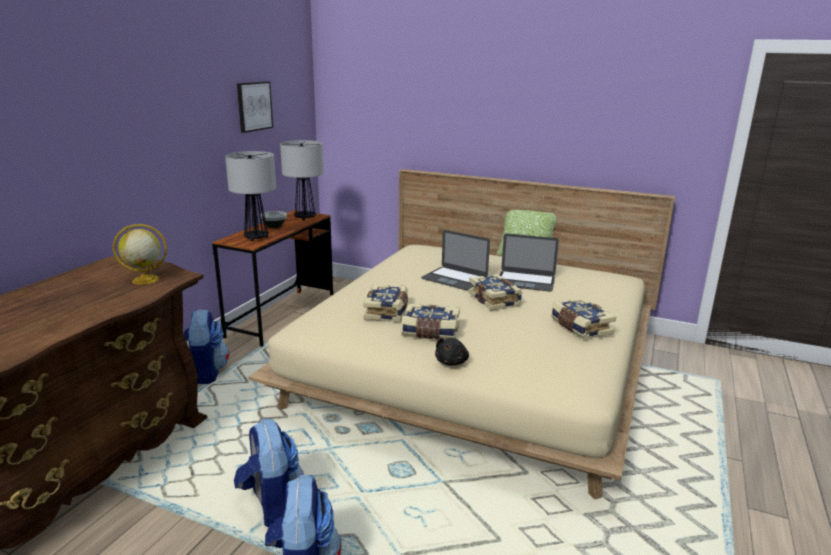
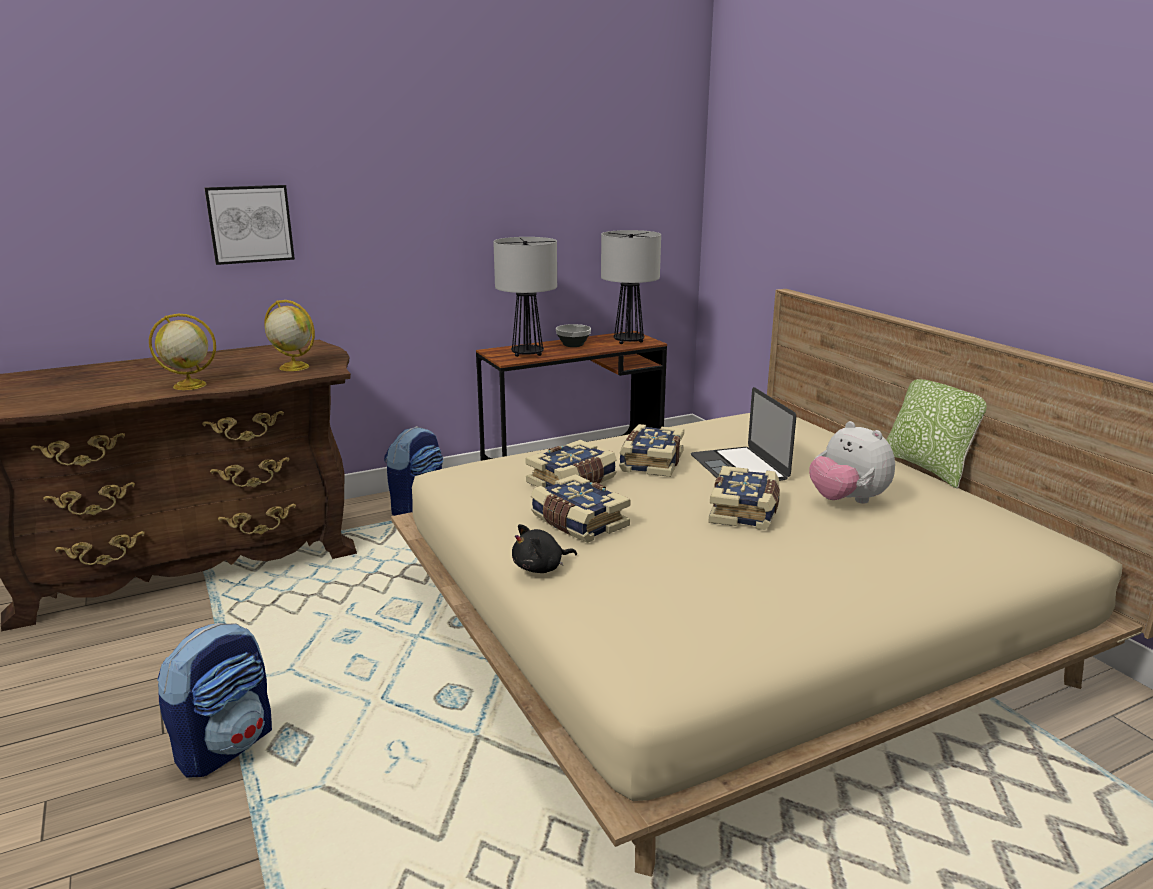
camera: 40 degrees right, 0 degrees up
(84, 315) = (188, 385): none -> globe
(254, 106) = (575, 178): picture -> picture (250, 224)
(271, 504) = (292, 666): backpack -> none
(525, 281) = (847, 500): laptop -> plush toy
(580, 327) = (810, 592): book -> book (650, 462)

